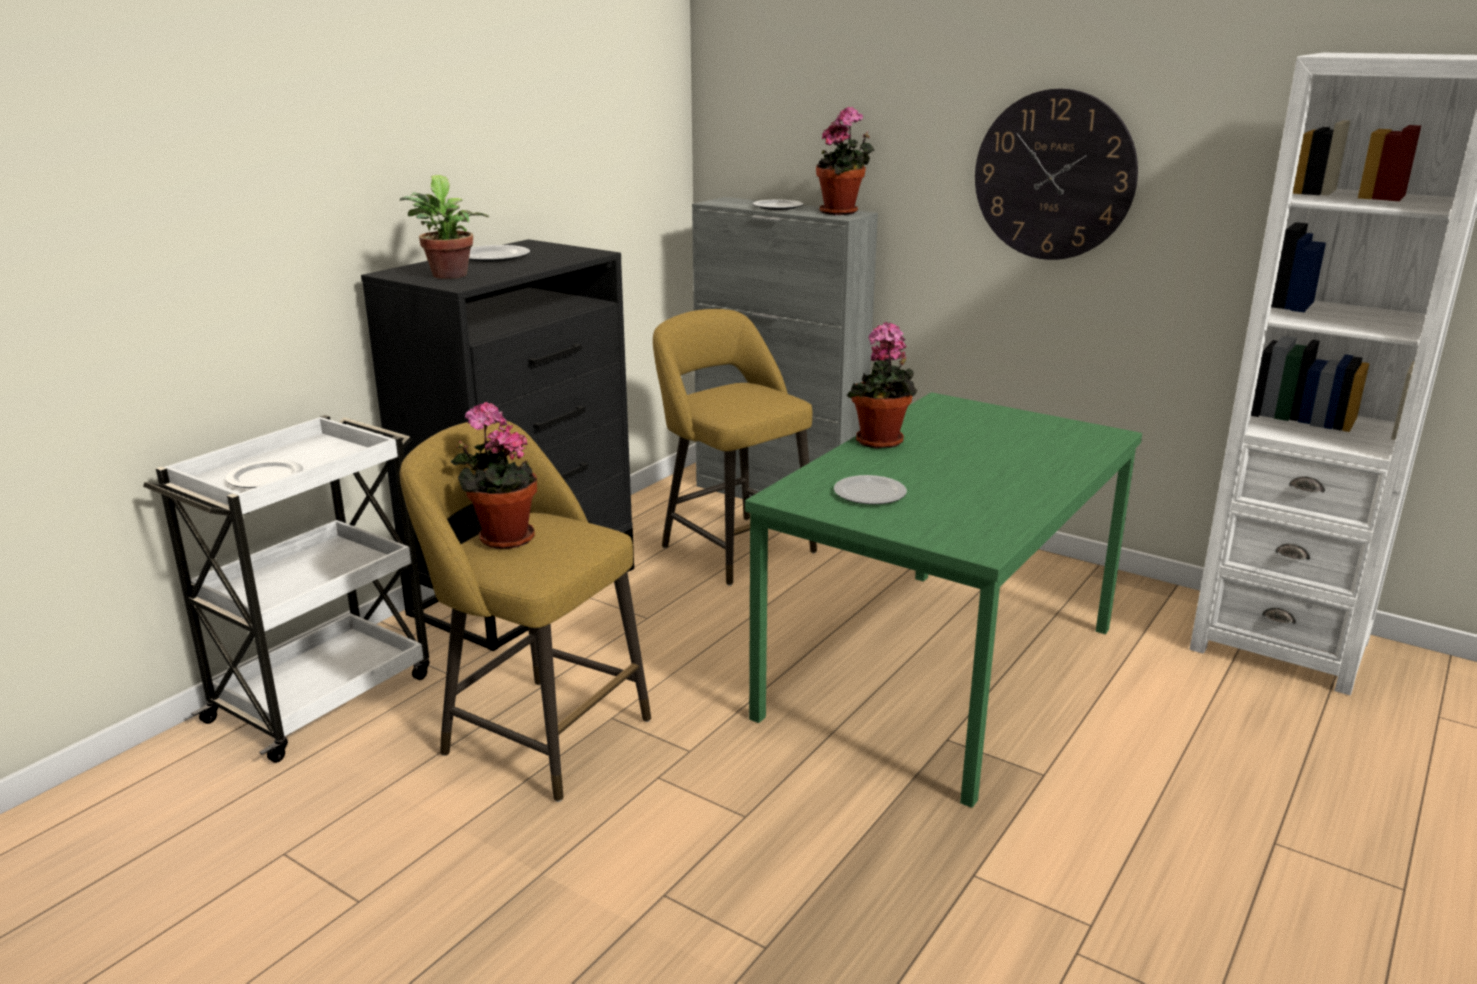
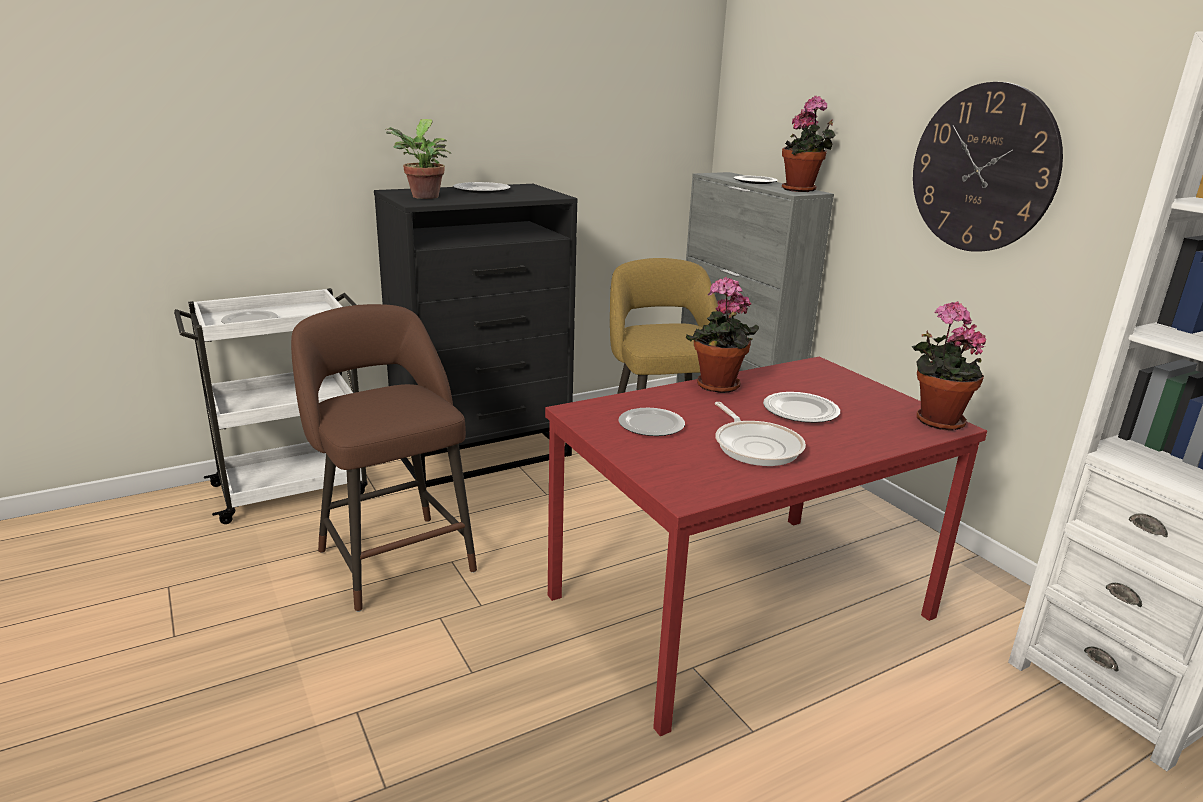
camera: 25 degrees right, 0 degrees up
(501, 538) = (366, 397): potted plant -> potted plant (935, 420)
(538, 733) = (392, 556): yellow stool -> brown stool
(940, 669) = (741, 604): green dining table -> red dining table
(979, 449) = (800, 410): none -> plate
(984, 491) = (756, 446): none -> frying pan

